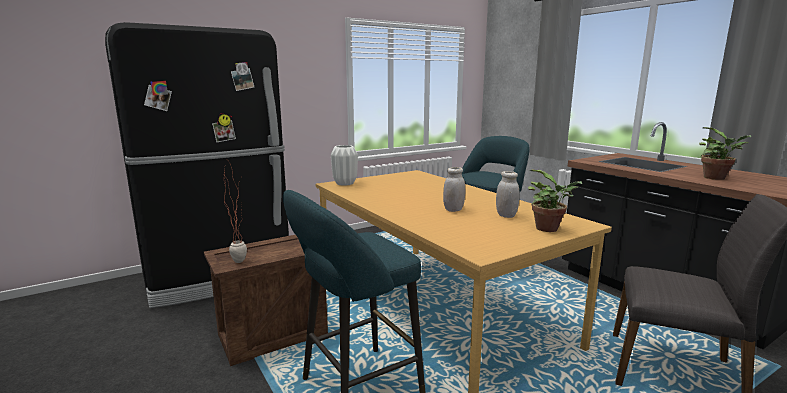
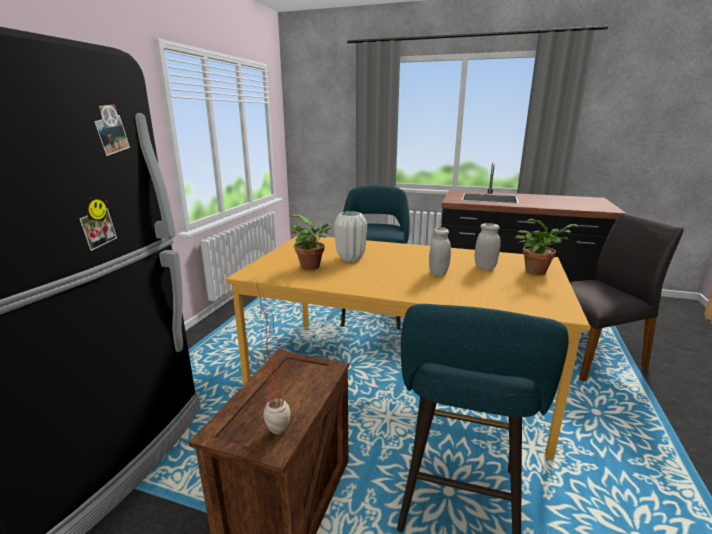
camera: 40 degrees left, 5 degrees up
(345, 183) = (264, 269): white vase -> white vase (351, 258)
(717, 178) = (556, 203): potted plant -> potted plant (313, 267)

